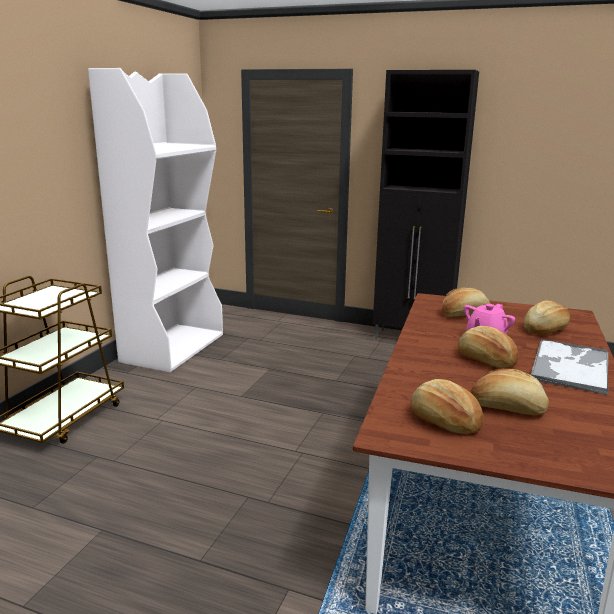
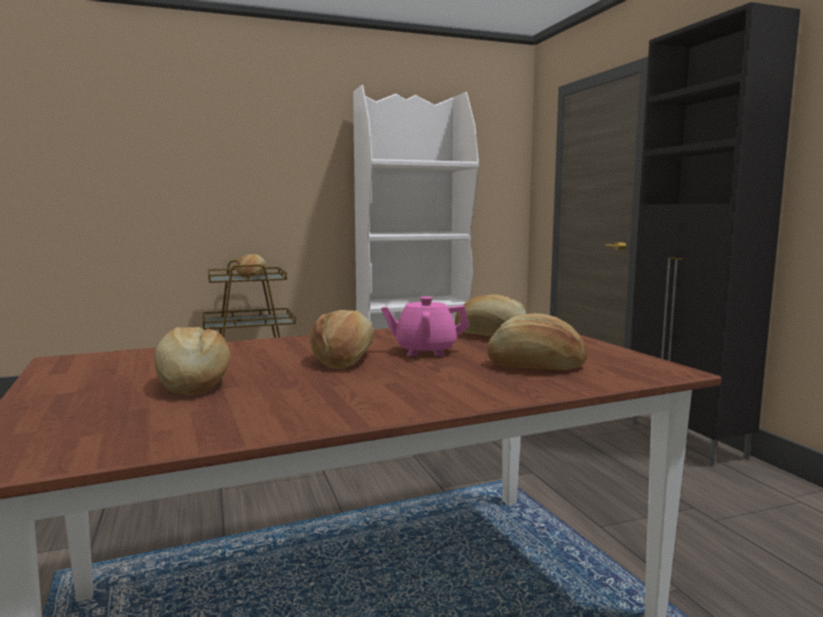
camera: 50 degrees right, 10 degrees down
(444, 421) = (120, 370): bread -> bread (252, 276)
(570, 366) = (405, 391): tray -> none

